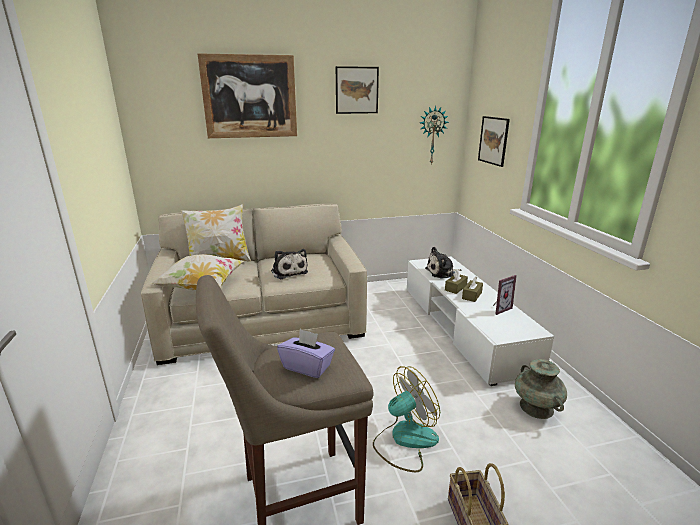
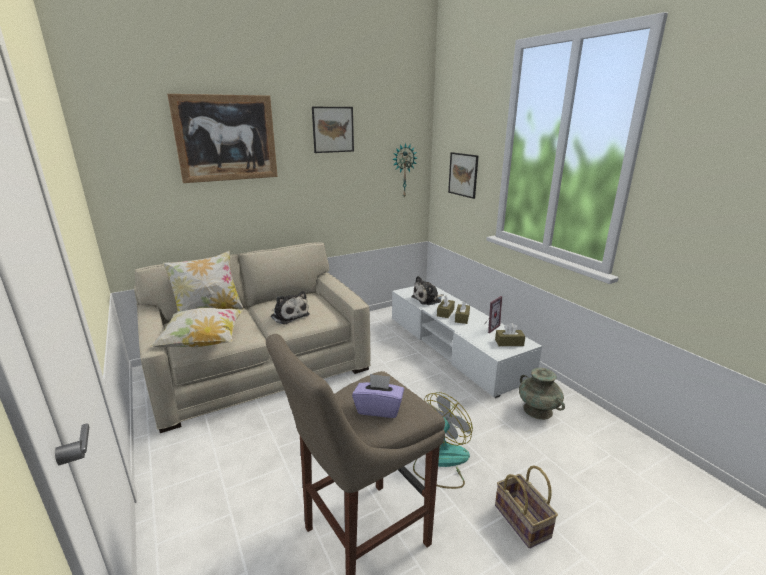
camera: 15 degrees left, 0 degrees up
(515, 327) = (509, 342): none -> brown tissue box

